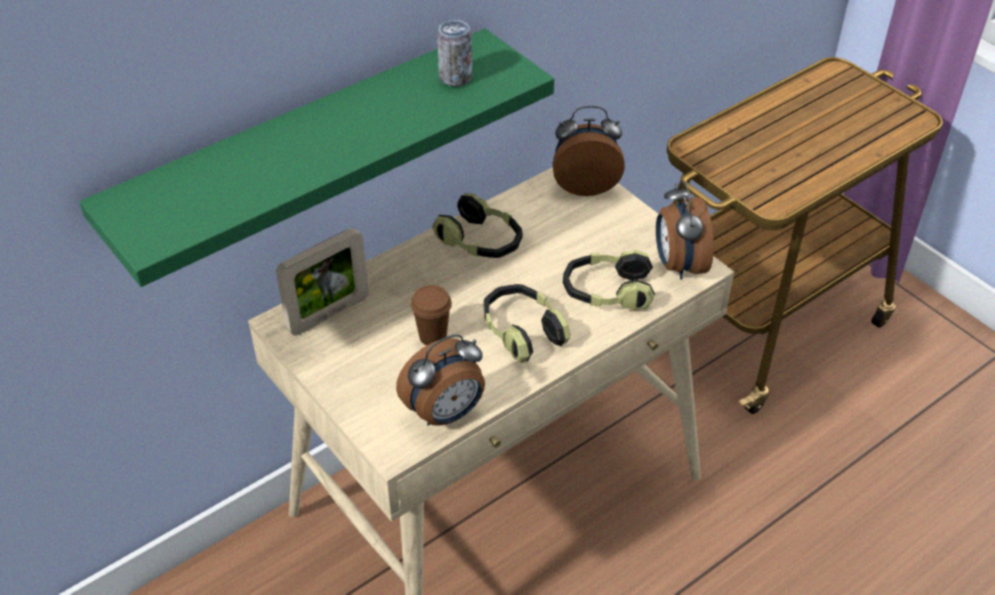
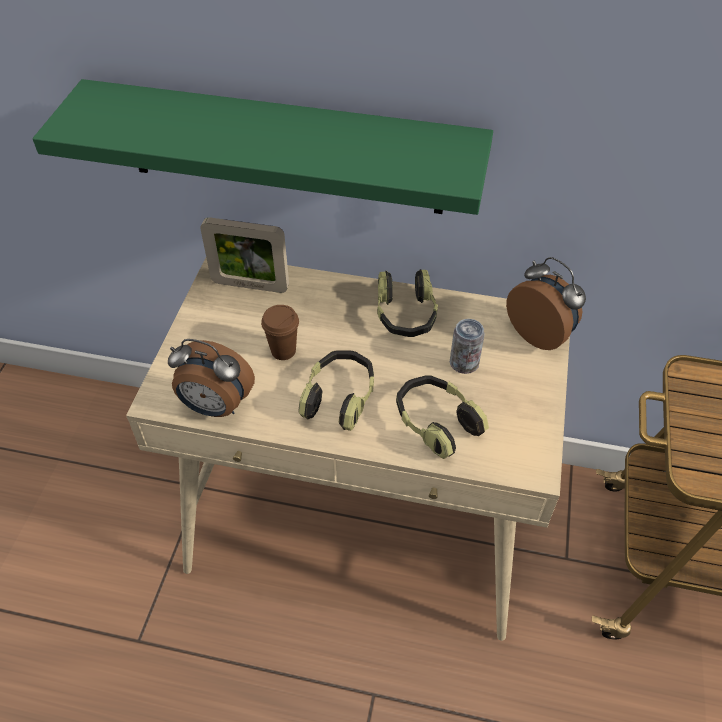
camera: 50 degrees right, 5 degrees up
(455, 78) = (407, 150): can -> can (464, 363)
(678, 265) = (520, 450): alarm clock -> none

